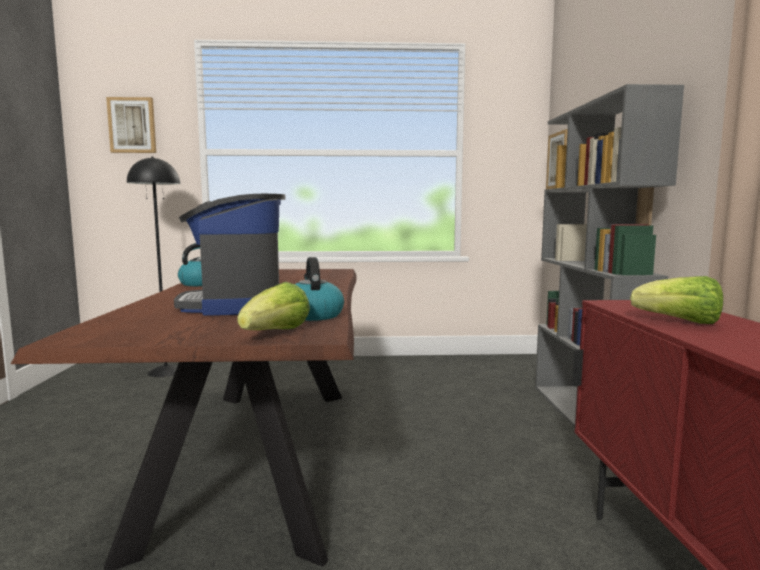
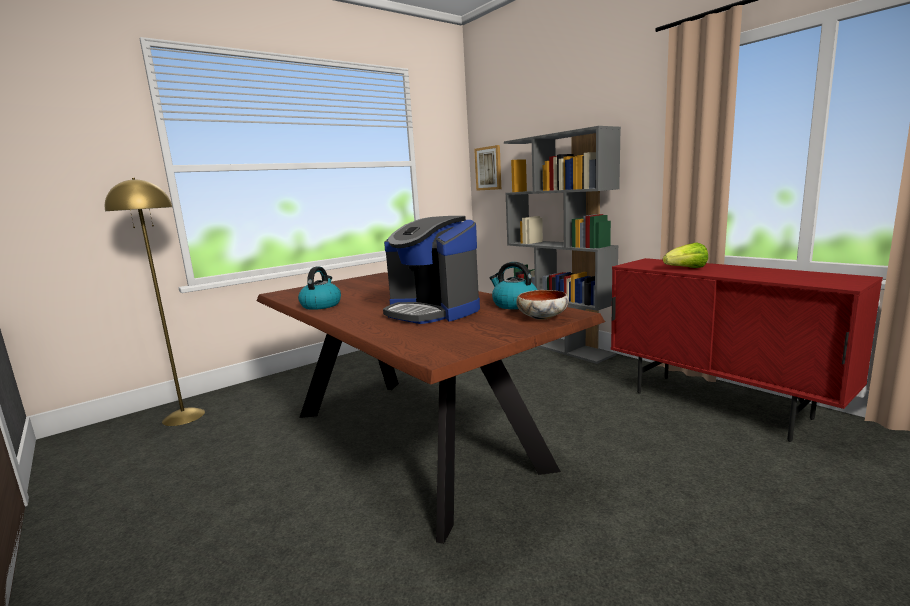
camera: 35 degrees left, 5 degrees up
(132, 125) = (66, 138): picture -> none
(166, 371) = (183, 416): black floor lamp -> yellow floor lamp
(276, 333) = (543, 318): lettuce -> bowl

